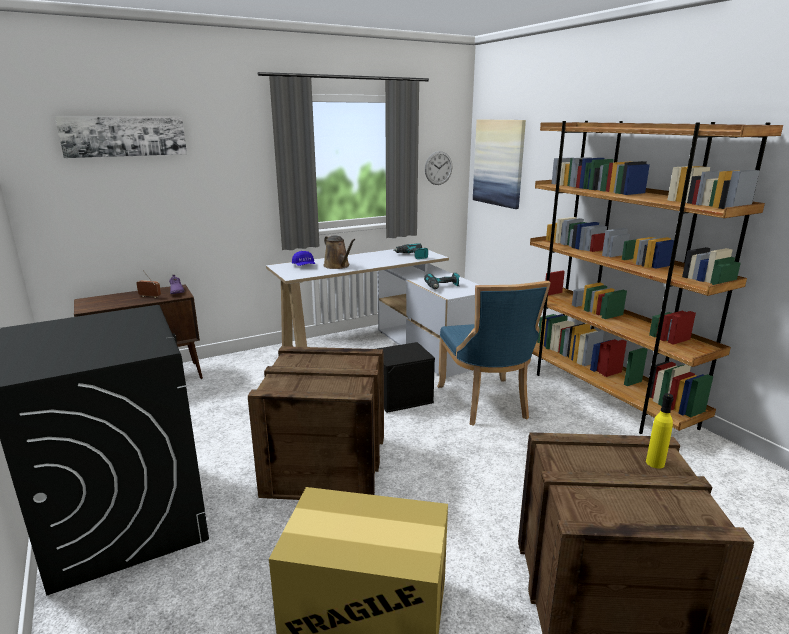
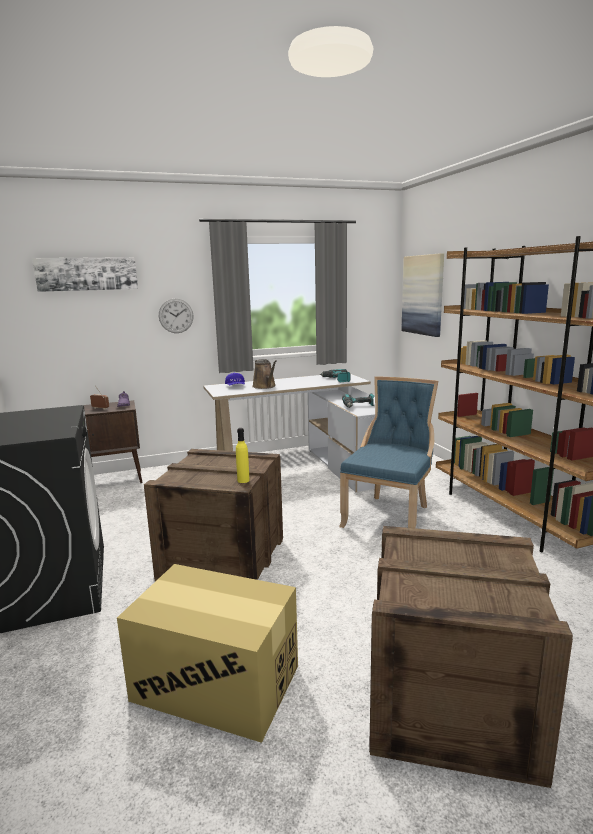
camera: 10 degrees right, 5 degrees down
(402, 397) = (312, 507): black storage box -> none
(438, 168) = (368, 301): wall clock -> wall clock (176, 316)
(486, 403) = (390, 516): blue chair -> blue chair turned 150 degrees counterclockwise
(655, 463) = (500, 559): yellow bottle -> yellow bottle (243, 480)

